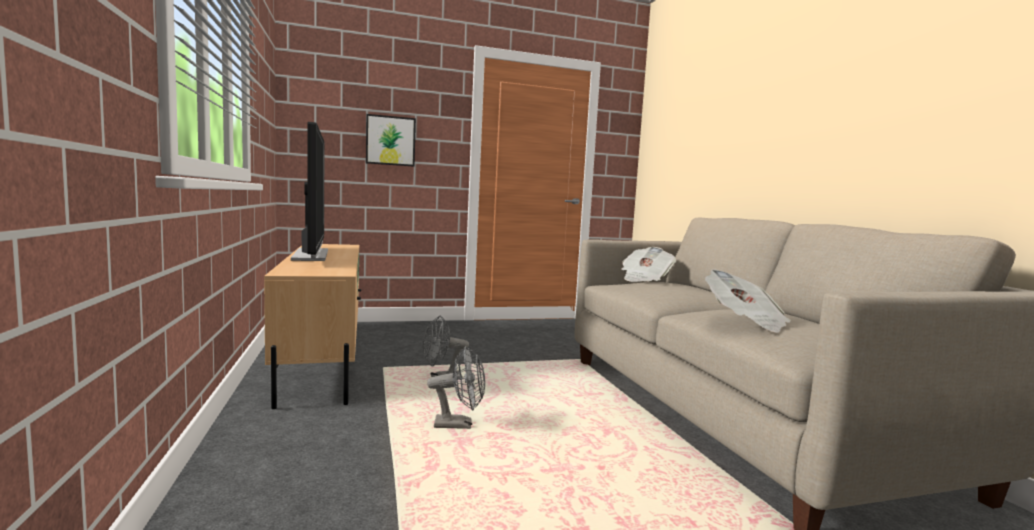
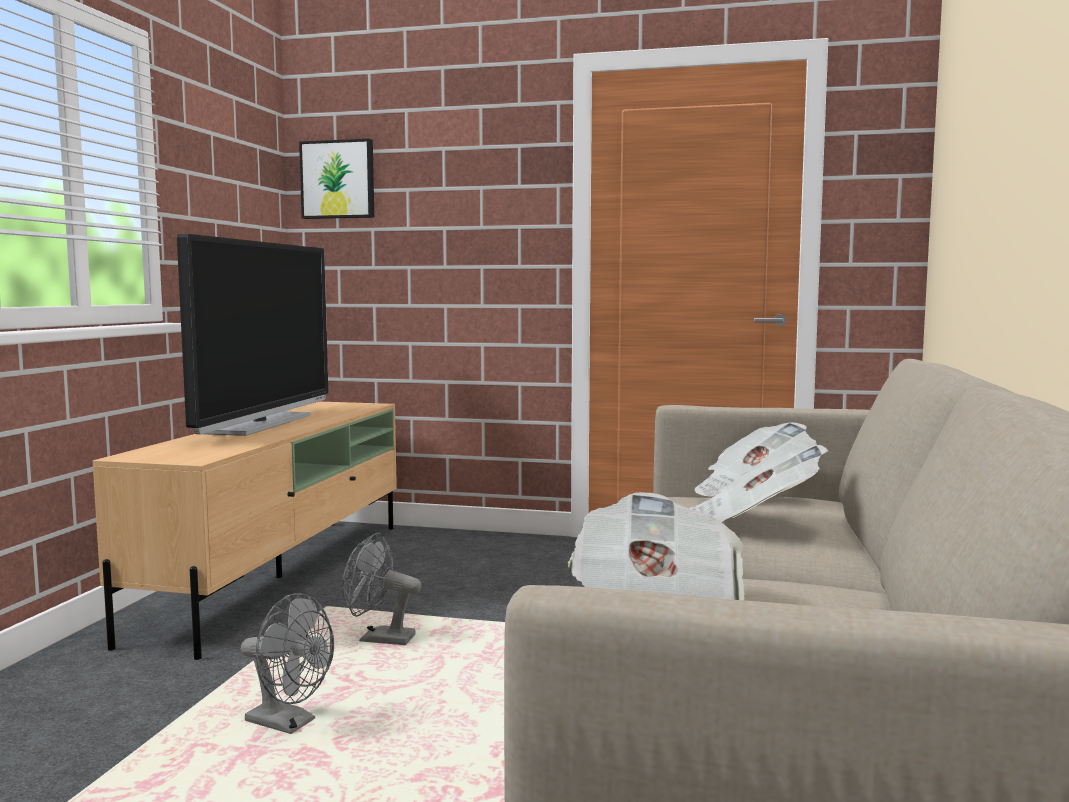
camera: 30 degrees right, 0 degrees up
(390, 141) = (442, 235): picture -> picture (338, 180)
(682, 289) = (751, 521): none -> newspaper

